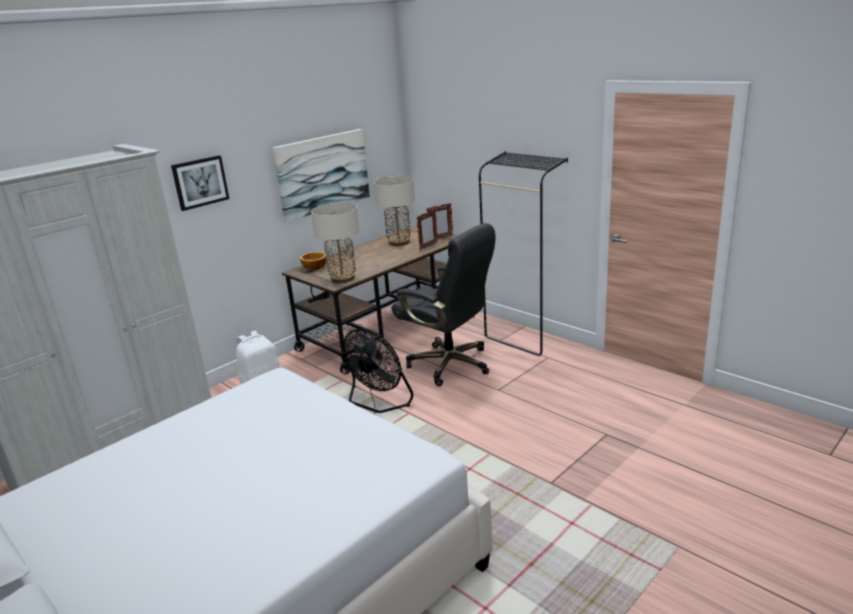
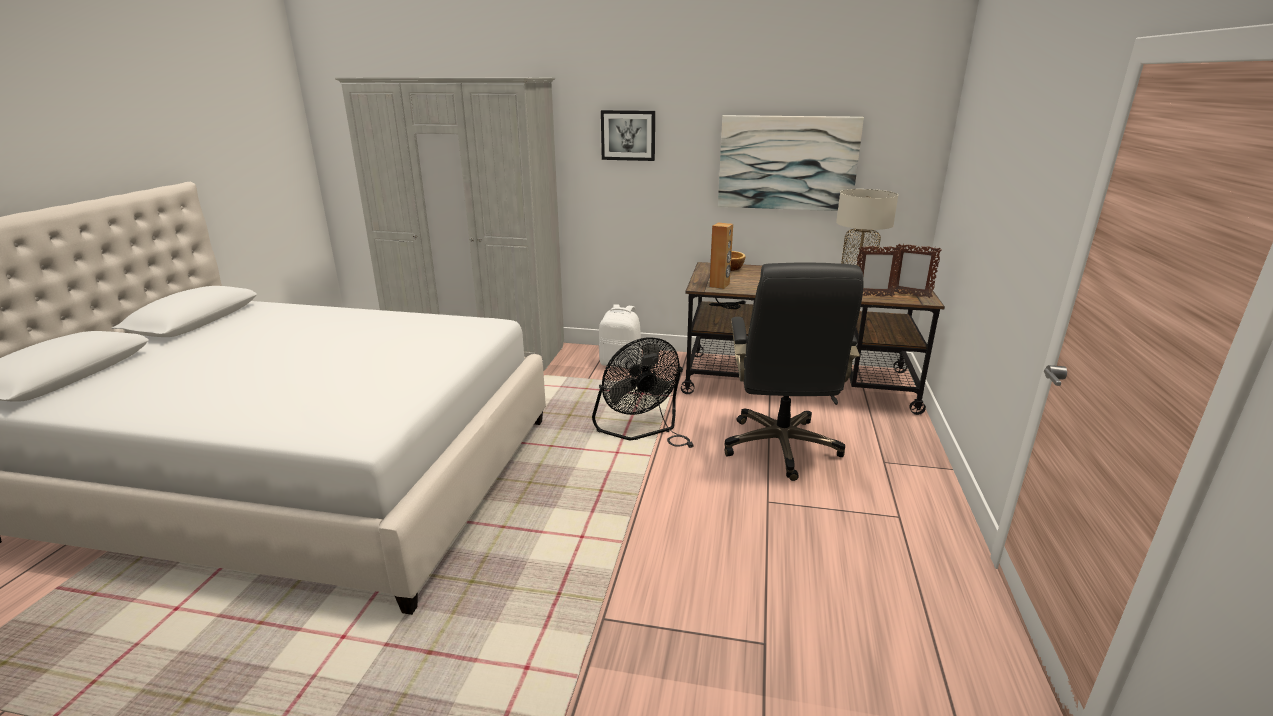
camera: 55 degrees right, 0 degrees up
(342, 278) = (719, 285): table lamp -> brown speaker
(373, 404) = (648, 429): black fan -> black fan turned 120 degrees counterclockwise
(524, 339) = (916, 481): black clothes rack -> none

